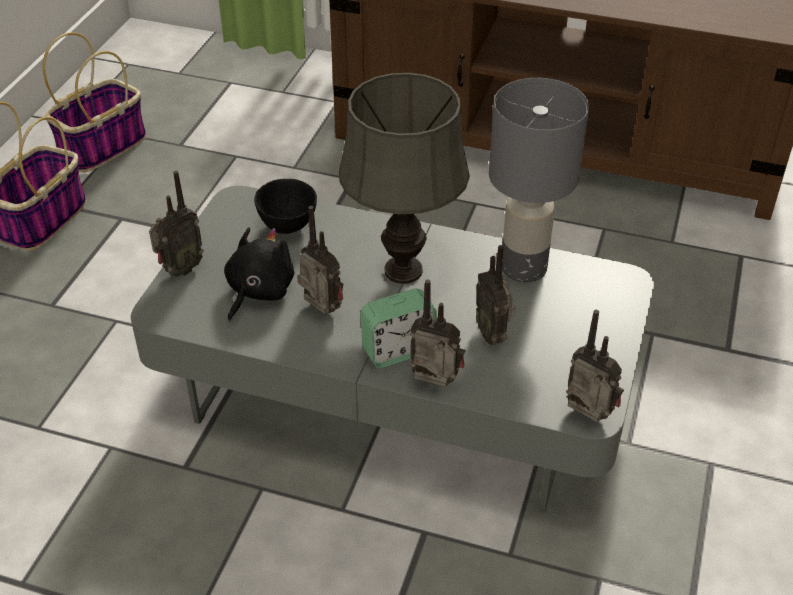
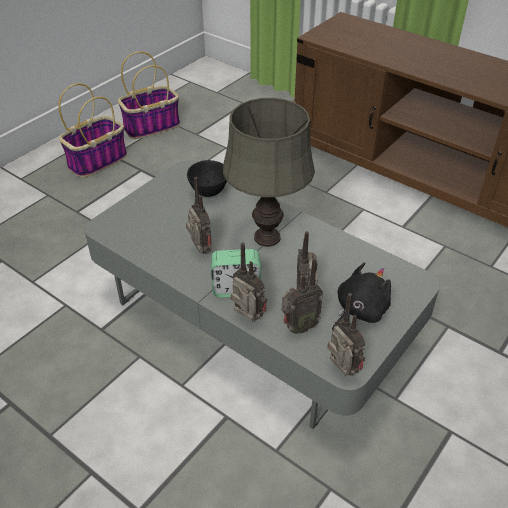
camera: 20 degrees right, 0 degrees up
(179, 270) = (129, 204): radio -> radio (298, 327)
(258, 291) = (168, 228): black plush toy -> black plush toy (359, 311)
(525, 268) = (350, 255): grey table lamp -> none

